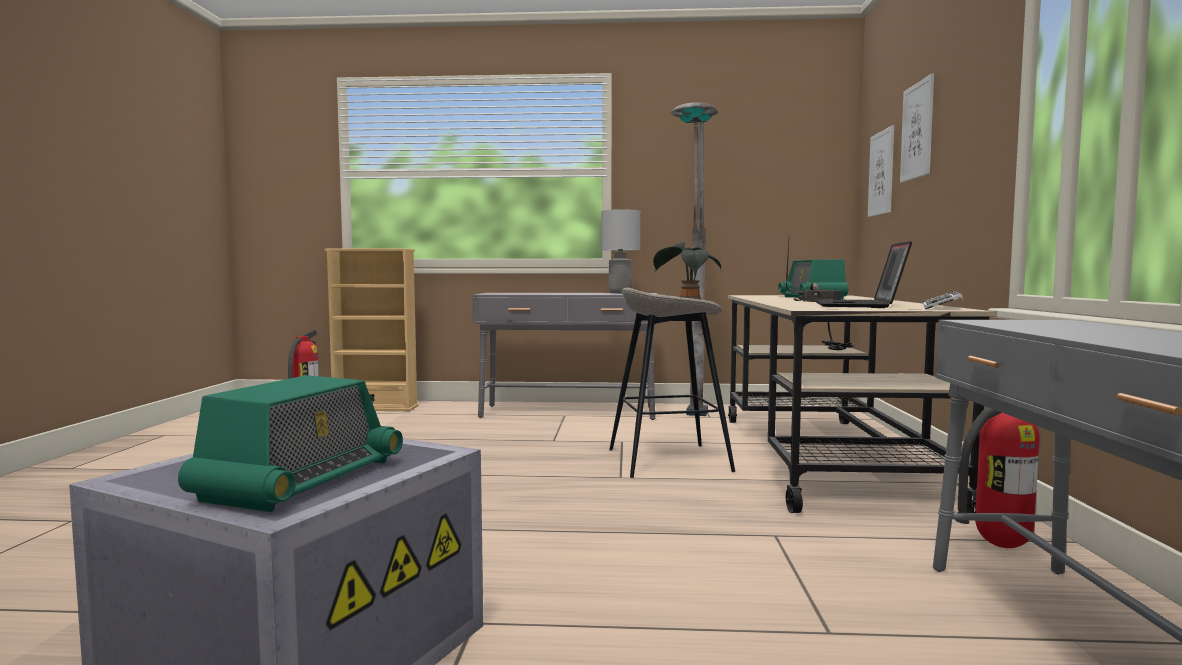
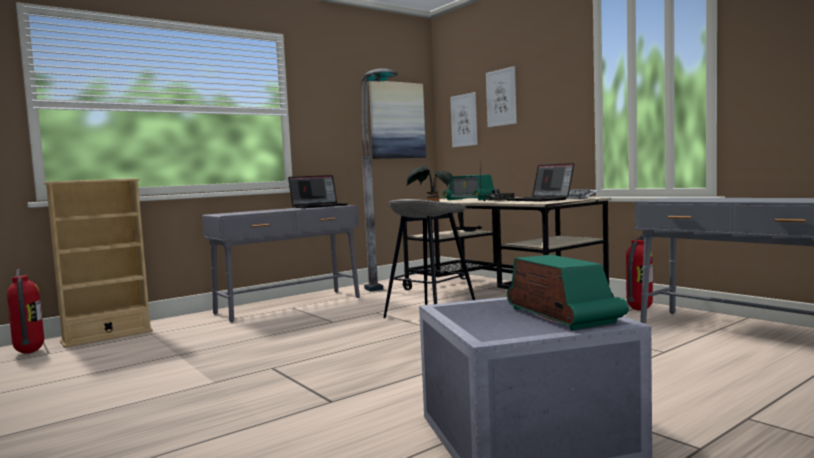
camera: 40 degrees left, 0 degrees up
(620, 293) = (319, 206): grey table lamp -> laptop
(783, 178) = (397, 120): none -> picture

